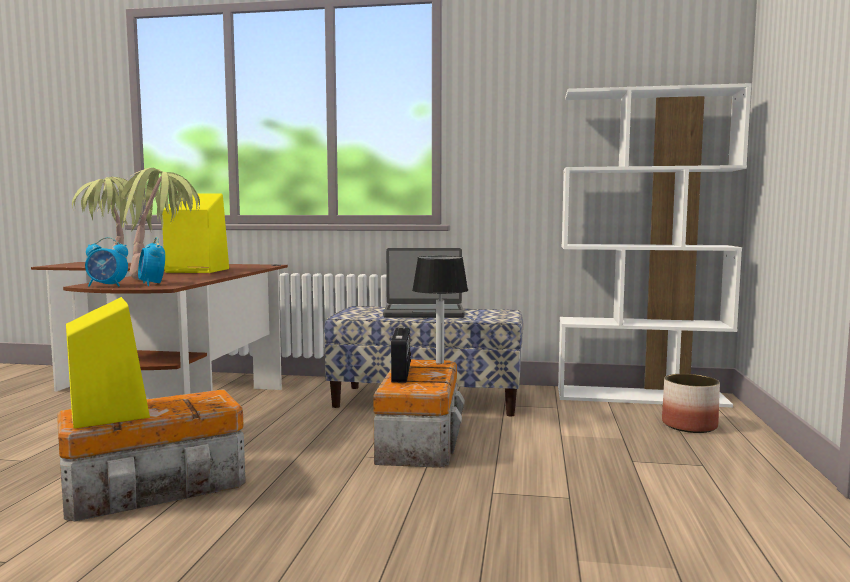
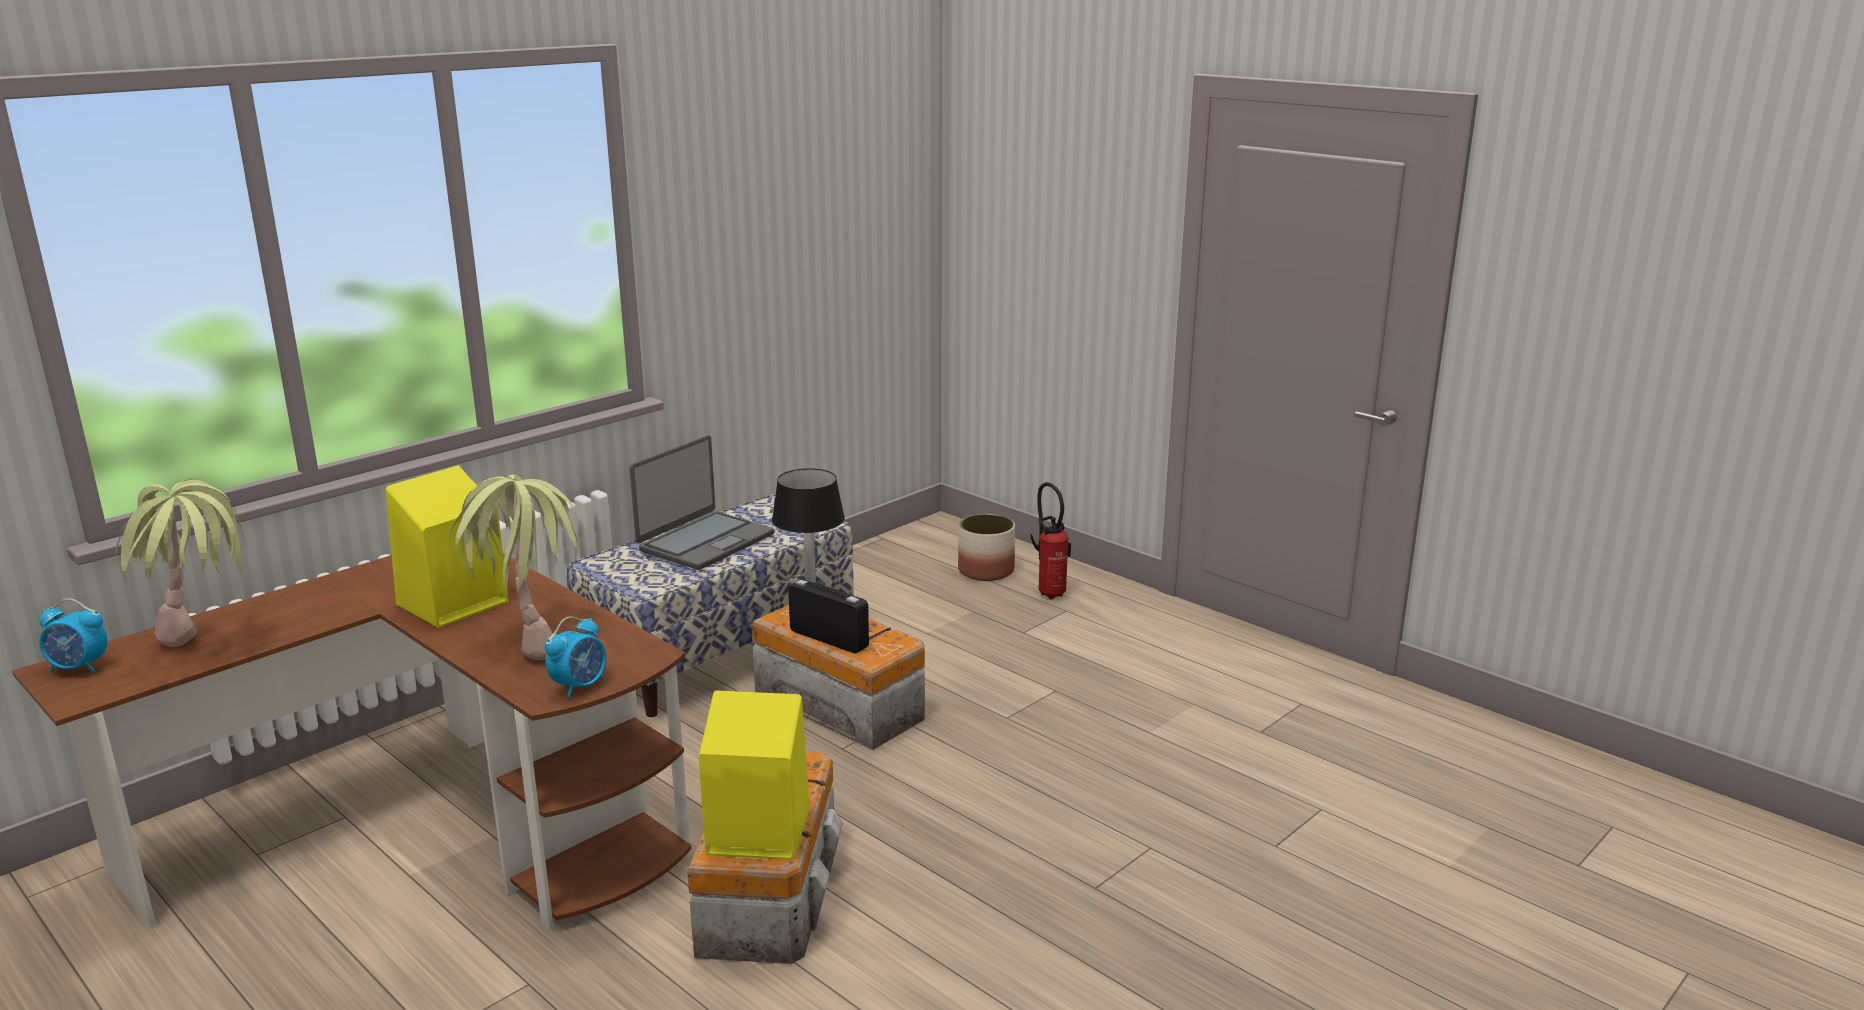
camera: 55 degrees left, 15 degrees up
(152, 284) = (611, 657): alarm clock -> alarm clock (79, 668)
(641, 396) = (887, 550): white bookcase -> none
(715, 452) = (1050, 592): none -> fire extinguisher

